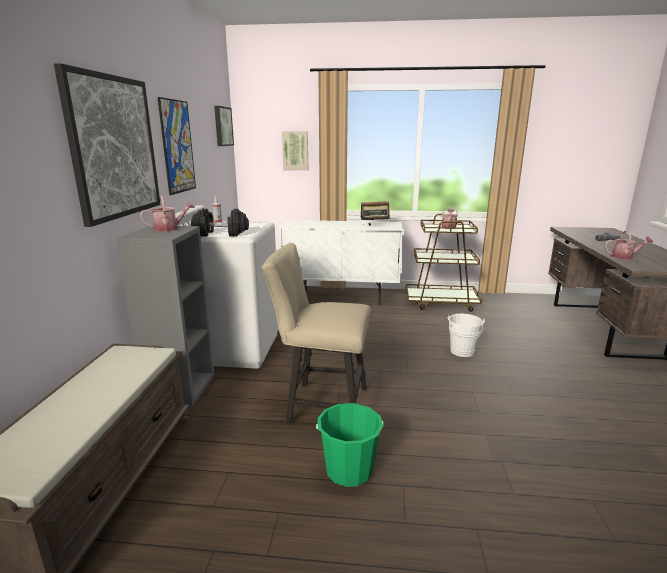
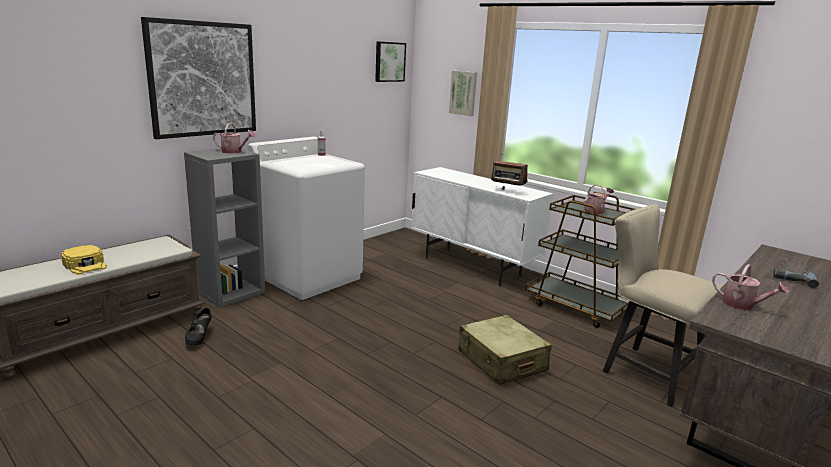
camera: 35 degrees right, 0 degrees up
(81, 408) = (85, 264): none -> yellow cap
(177, 147) = (299, 80): picture -> none
(221, 234) = (291, 165): black dumbbell -> none
(223, 441) = (199, 338): none -> black shoe
(321, 405) = (297, 346): beige chair -> beige chair (644, 371)
(349, 470) = (238, 398): green bucket -> none
(462, 353) = (501, 361): white bucket -> beige suitcase

